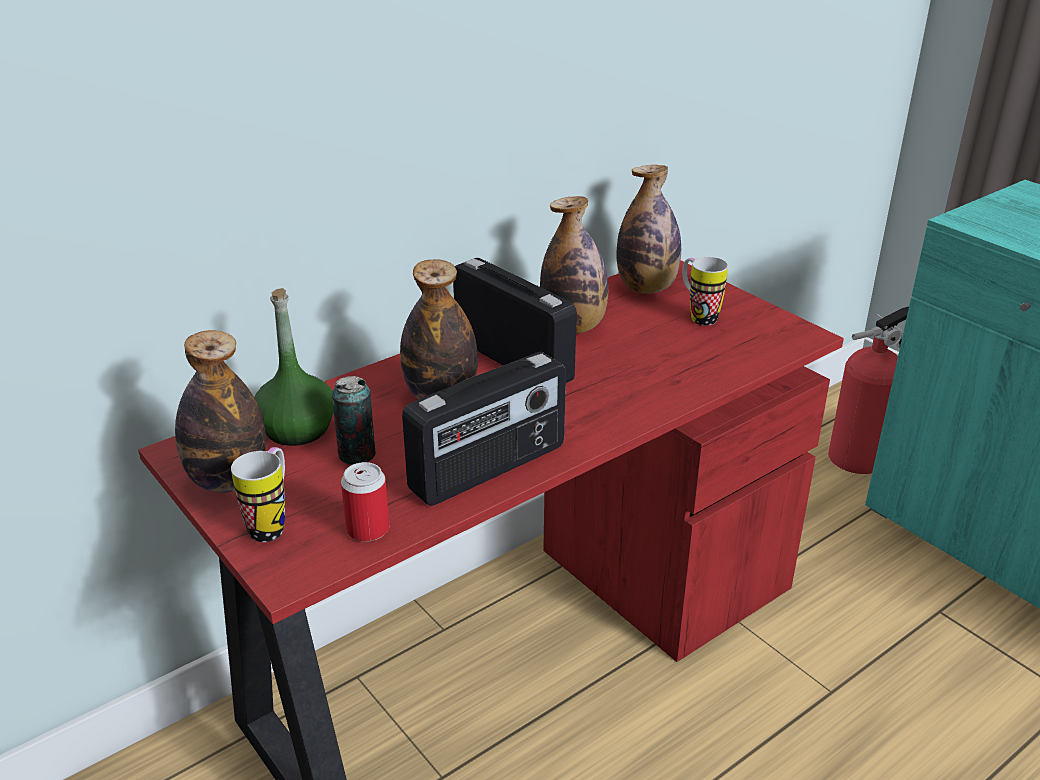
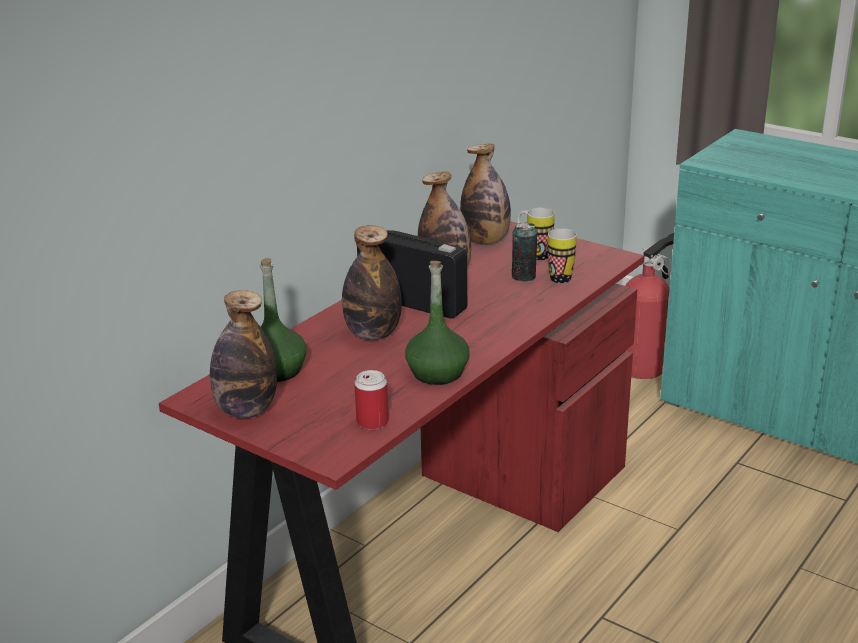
camera: 15 degrees left, 5 degrees down
(272, 524) = (299, 430): mug -> mug (560, 276)
(357, 454) = (333, 379): can -> can (523, 277)
(489, 469) = (437, 373): radio -> green bottle

